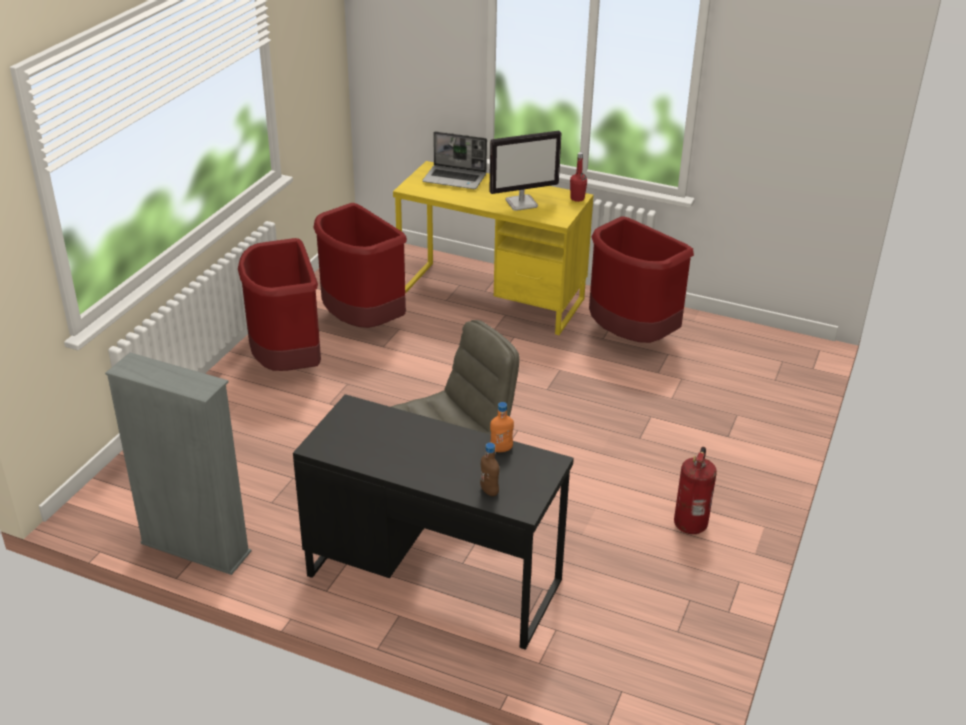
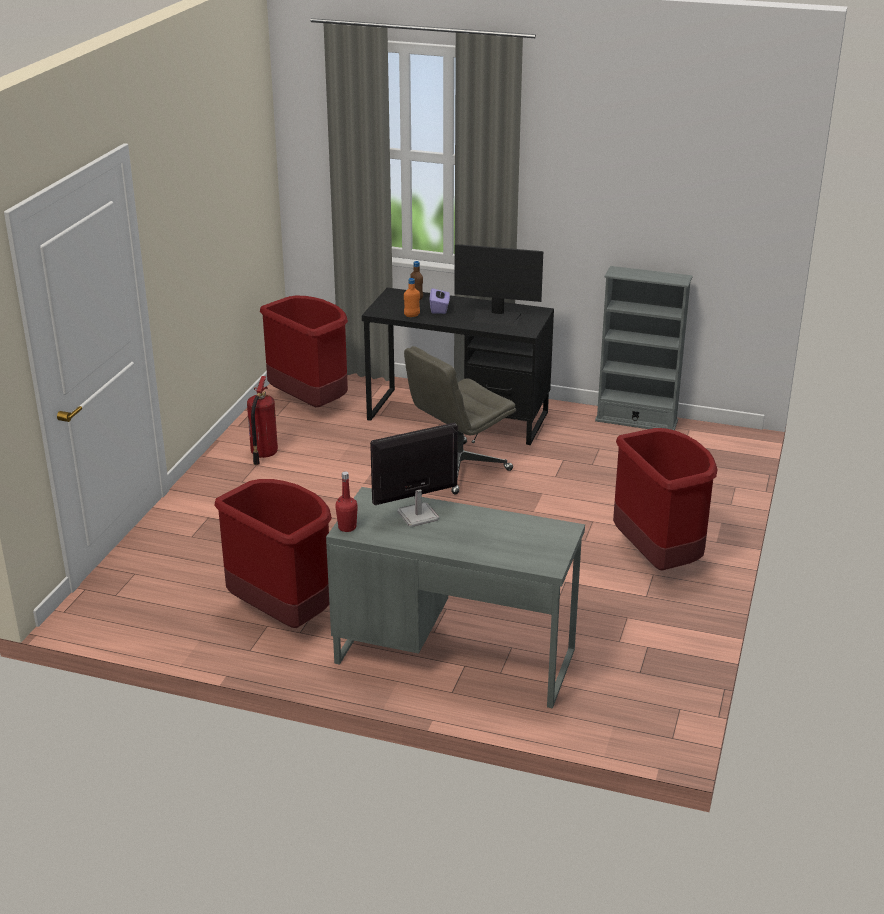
camera: 175 degrees right, 5 degrees down
(362, 321) = (603, 610): red trash can -> red trash can (310, 402)
(382, 437) = (496, 317): none -> monitor
(455, 179) = (510, 548): laptop -> none
(458, 462) = (439, 309): none -> purple tissue box
(491, 297) = (454, 655): yellow desk -> grey desk

